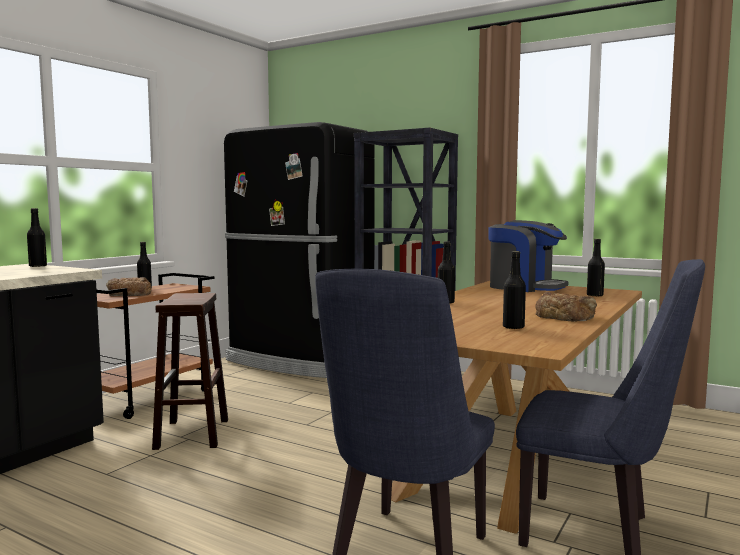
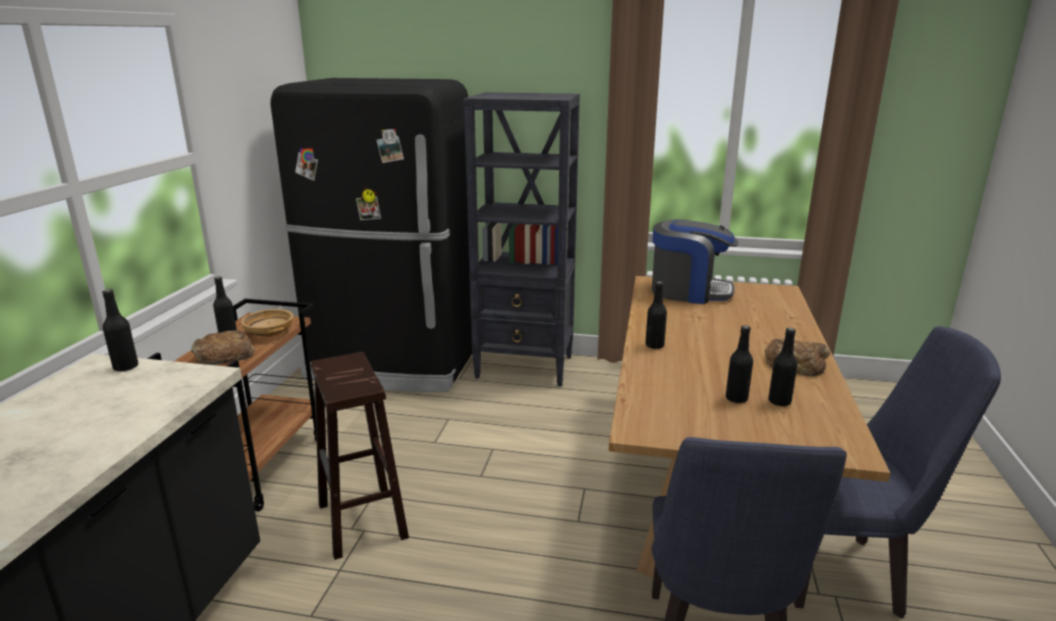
camera: 20 degrees left, 15 degrees up
(173, 289) = (269, 332): none -> beige bowl
(594, 295) = (771, 305): black bottle -> black bottle (736, 399)

